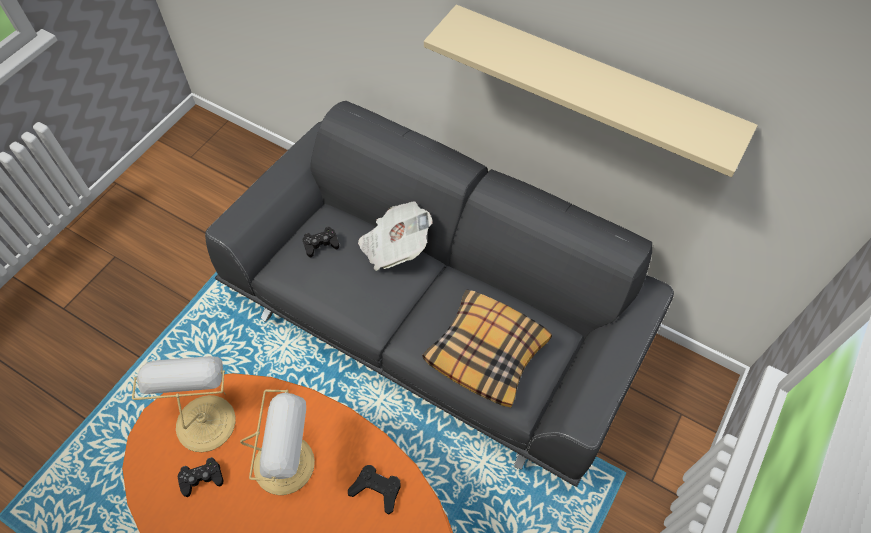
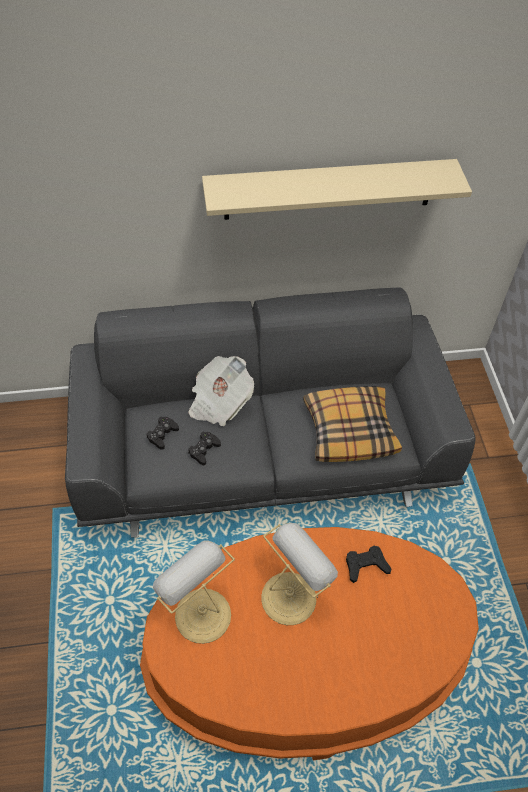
camera: 40 degrees left, 5 degrees down
(202, 478) = (239, 653): black game controller -> black game controller (204, 450)

